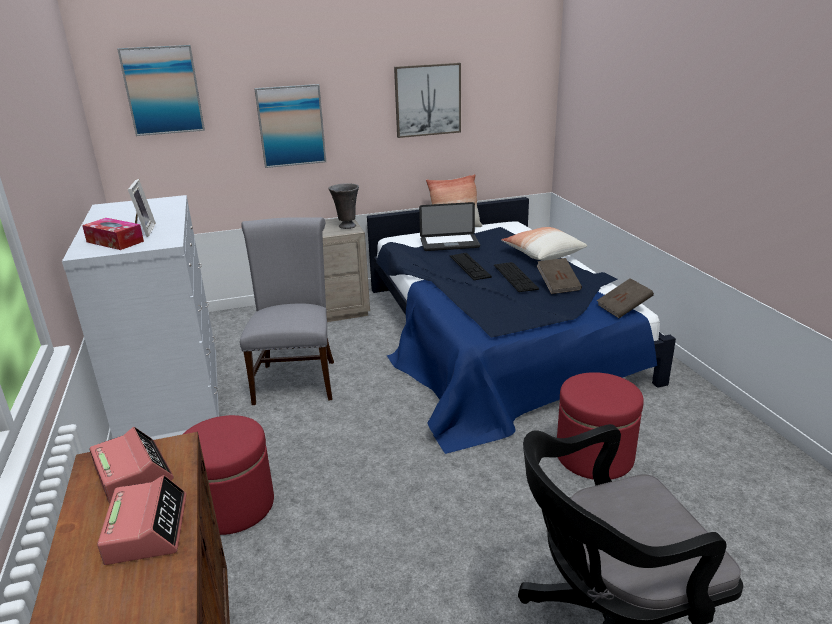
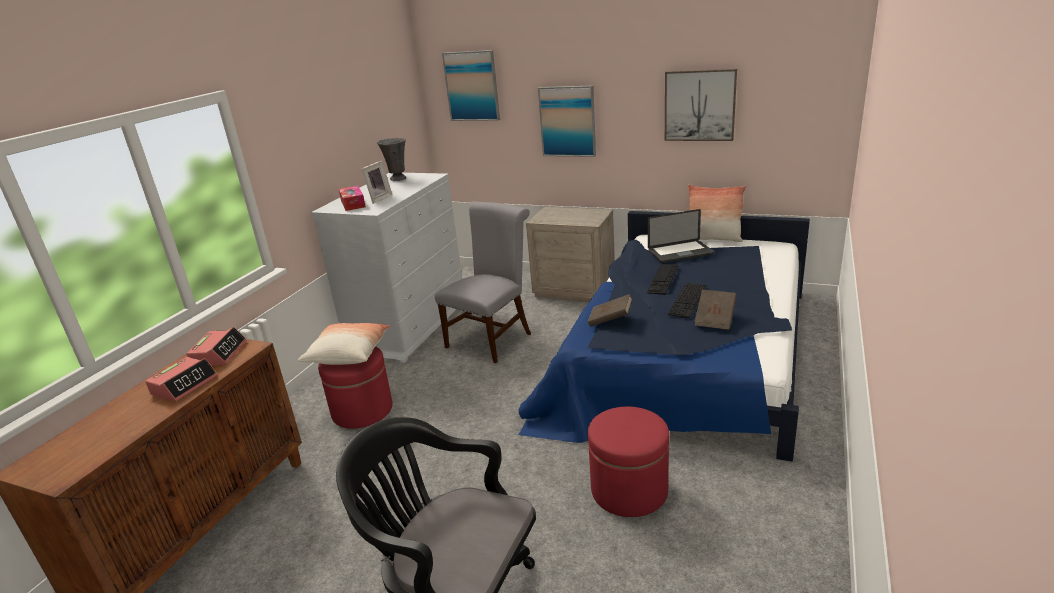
camera: 40 degrees right, 0 degrees up
(346, 226) = (593, 218): grey vase -> grey vase (397, 178)
(449, 244) = (680, 253): laptop -> laptop turned 45 degrees counterclockwise
(542, 254) = (754, 284): pillow -> pillow (348, 353)
(623, 308) = (750, 361): brown book -> brown book (610, 320)

